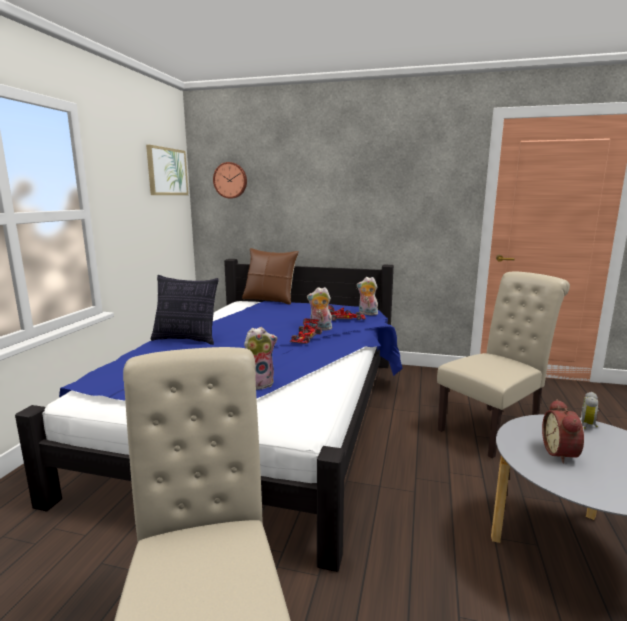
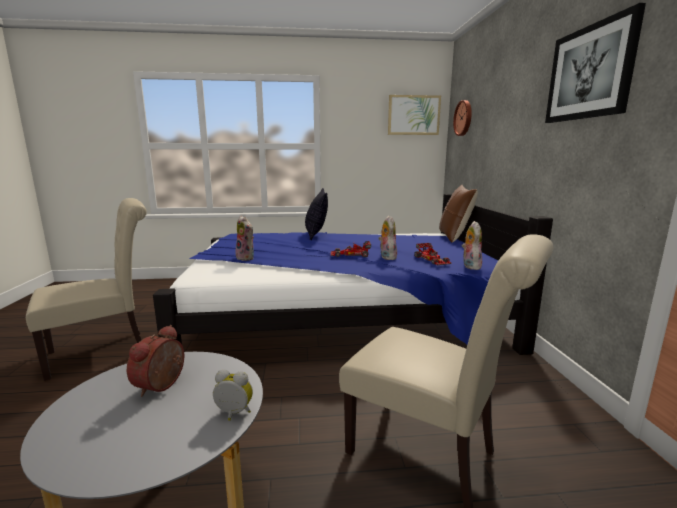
camera: 70 degrees right, 0 degrees up
(407, 168) = (589, 72): none -> picture
(562, 453) = (162, 386): alarm clock -> alarm clock turned 60 degrees counterclockwise

